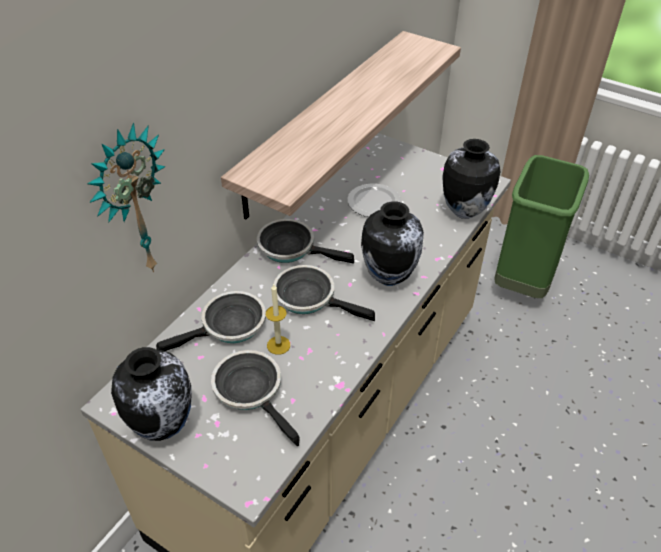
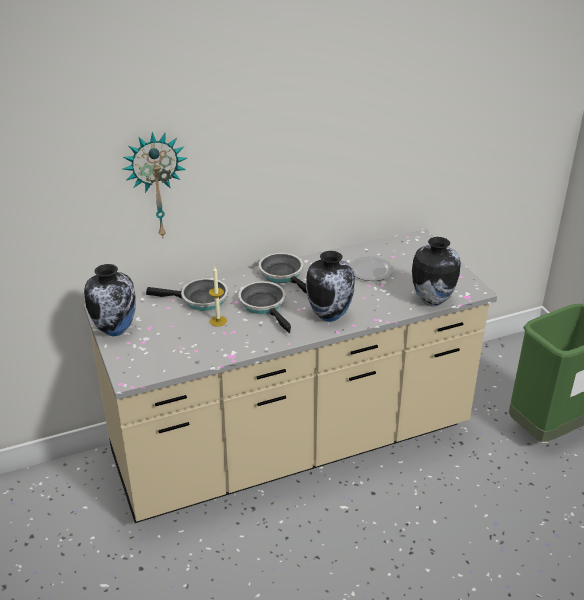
camera: 35 degrees right, 10 degrees down
(252, 391) = (178, 336): frying pan -> none
(324, 121) = (361, 197): shelf -> none

